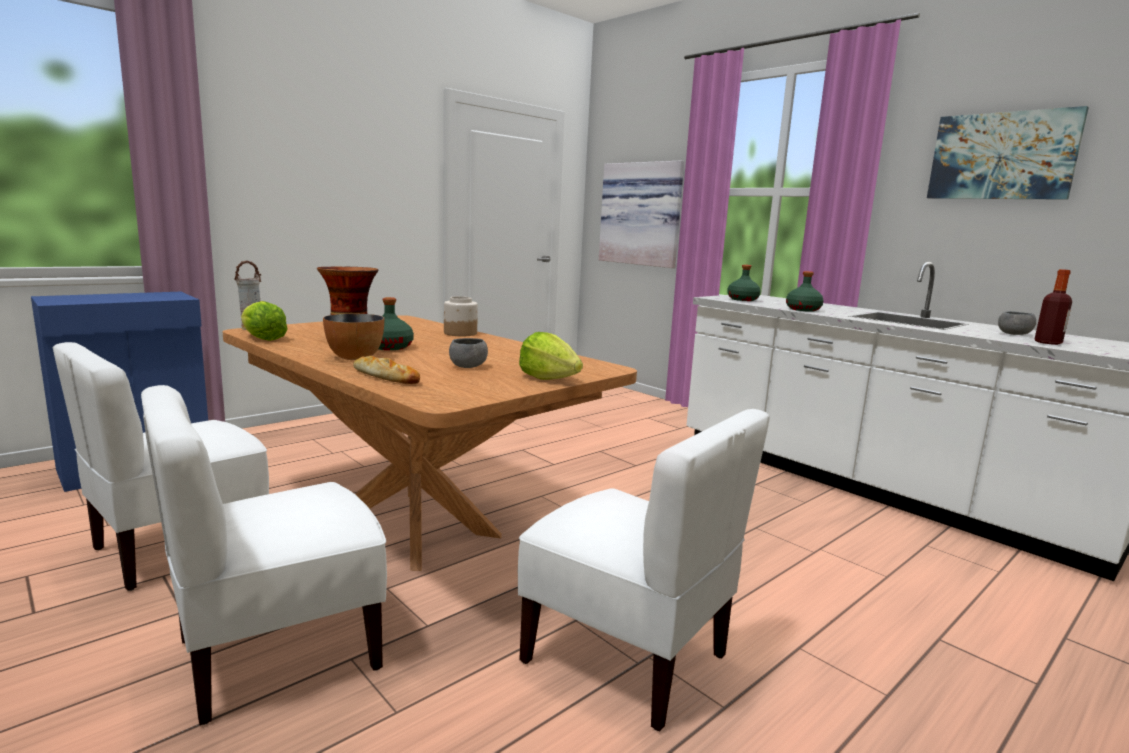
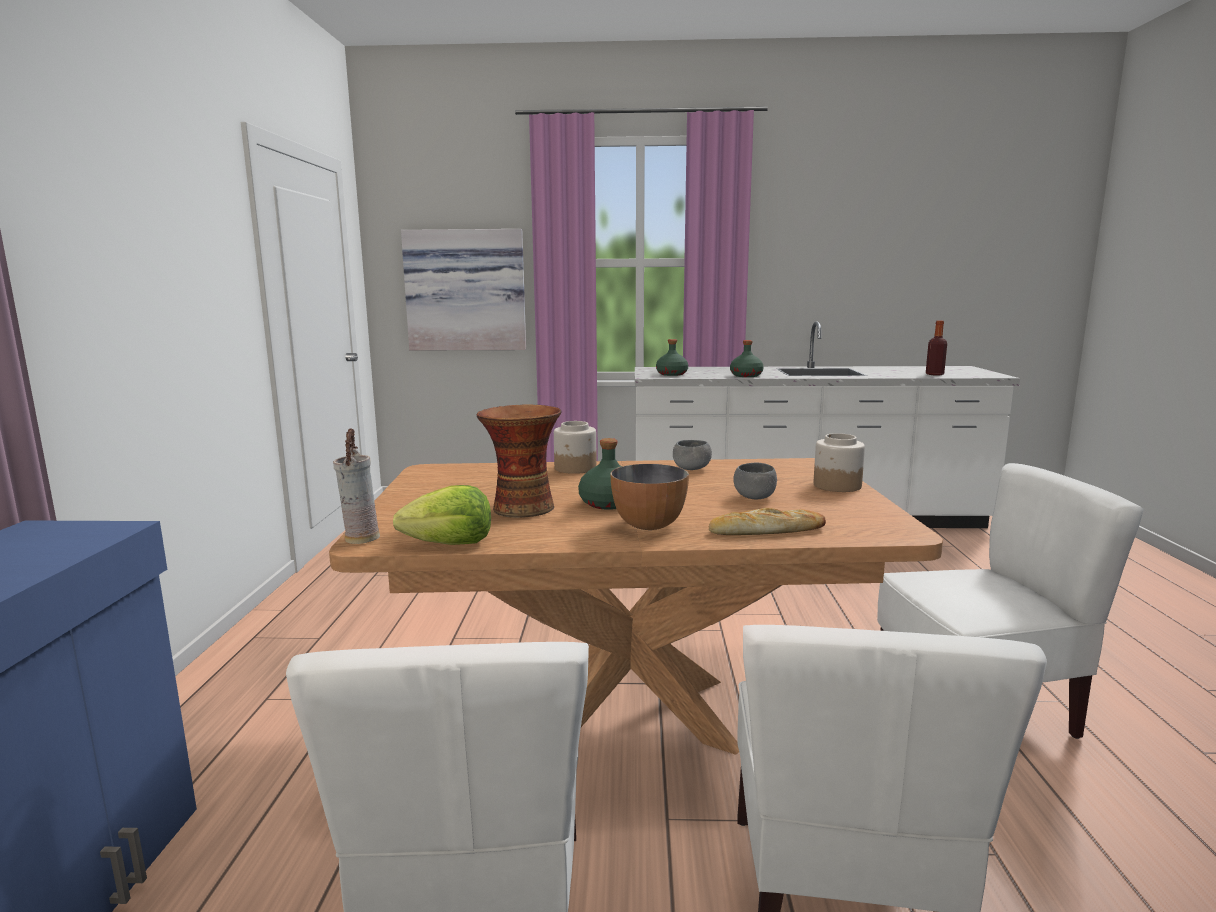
camera: 45 degrees left, 0 degrees up
(549, 378) = (836, 485): lettuce -> jar
(1002, 156) = (834, 232): picture -> none
(1014, 334) = (898, 371): grey bowl -> grey bowl (691, 469)

